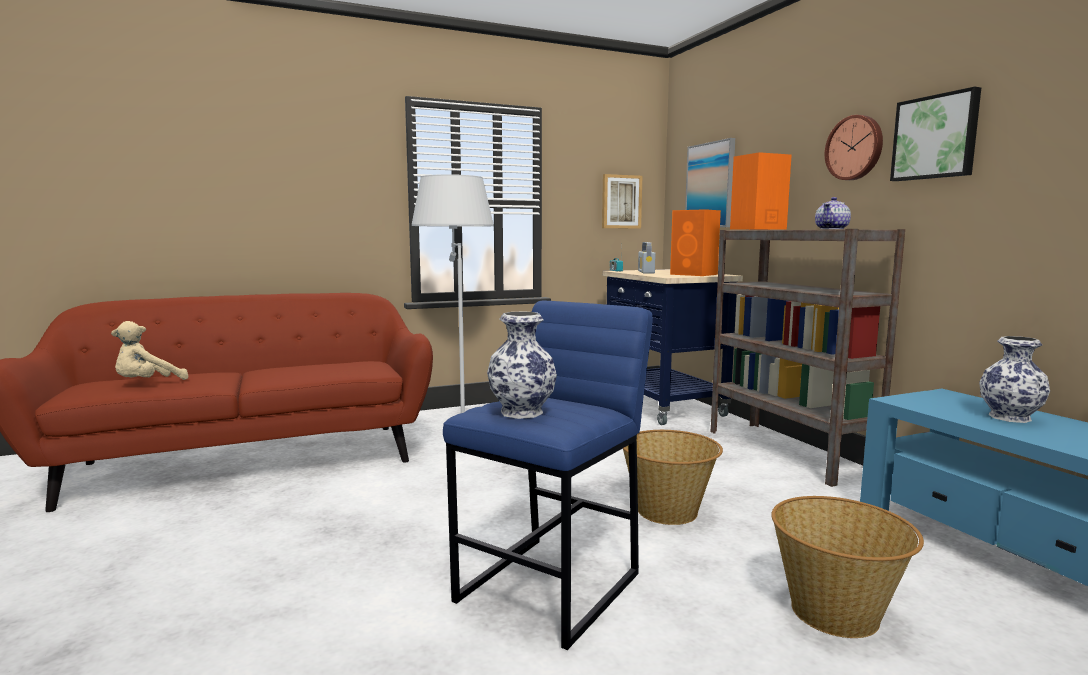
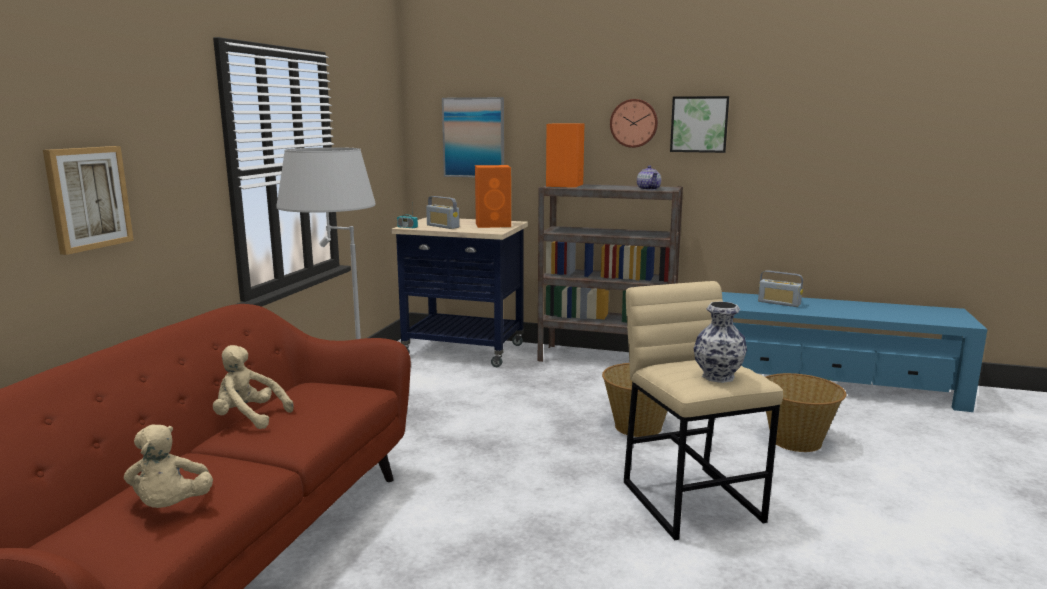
camera: 50 degrees left, 5 degrees up
(294, 365) = (249, 418): none -> beige plush toy
(551, 584) = (689, 499): blue stool -> beige stool
(621, 202) = (380, 152): picture -> picture (88, 198)
(1011, 418) = (779, 303): vase -> radio

